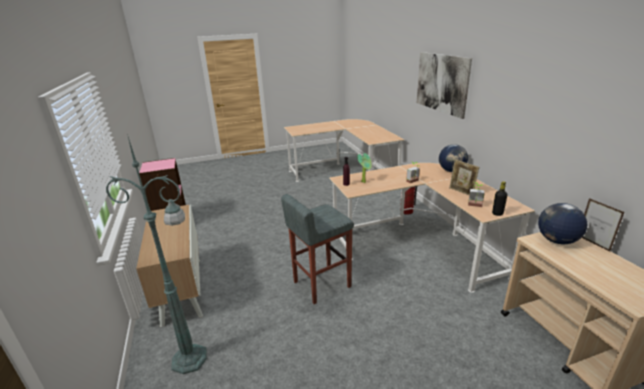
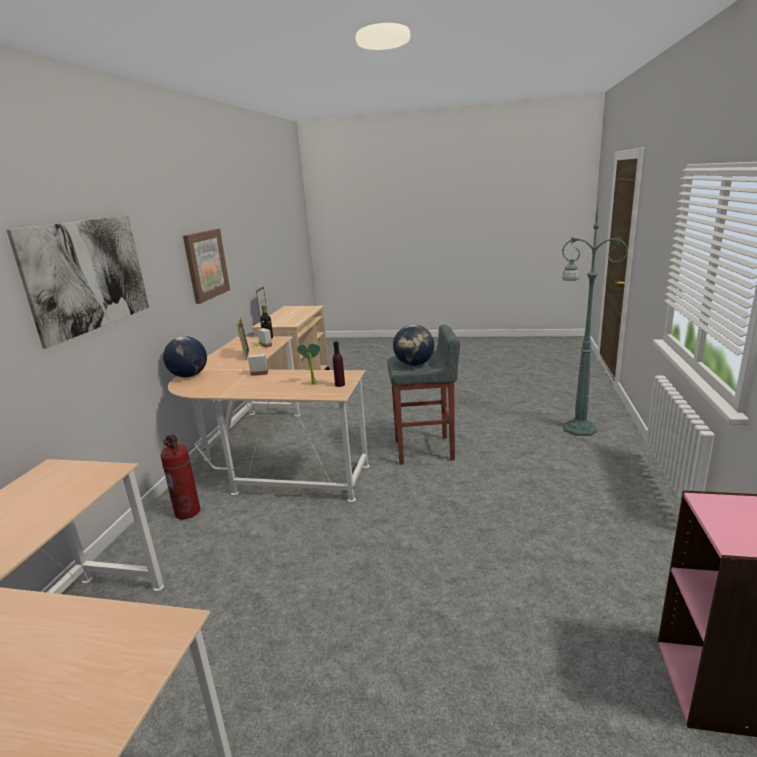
camera: 150 degrees left, 5 degrees down
(181, 289) = (612, 488): cabinet -> none
(534, 125) = (206, 265): none -> picture
(556, 241) = (279, 322): globe -> globe (414, 364)

